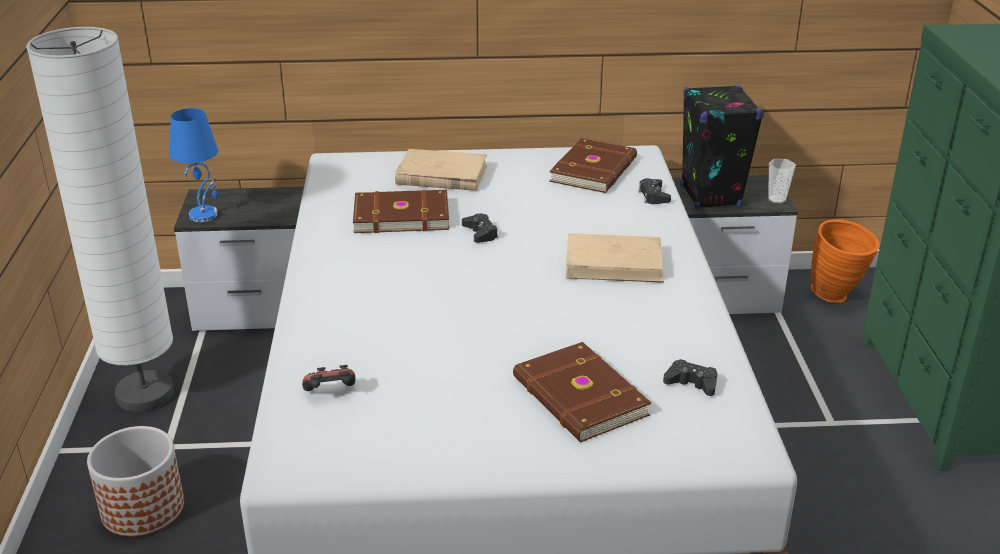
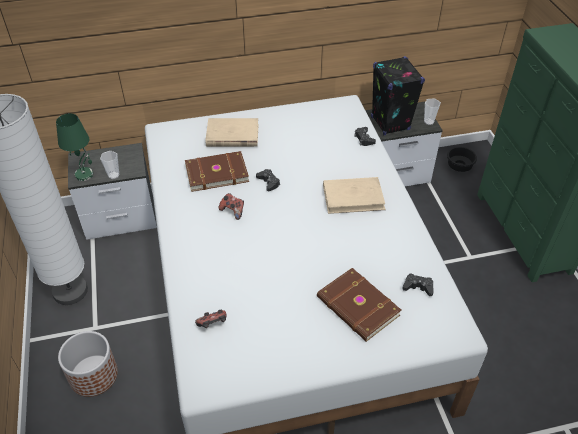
camera: 10 degrees left, 15 degrees up
(204, 215) = (84, 174): blue table lamp -> green table lamp
(247, 220) = (113, 175): none -> cup
(411, 261) = (233, 211): none -> game controller
(595, 170) = (324, 120): brown book -> none
(837, 296) = (459, 166): orange vase -> black bowl

